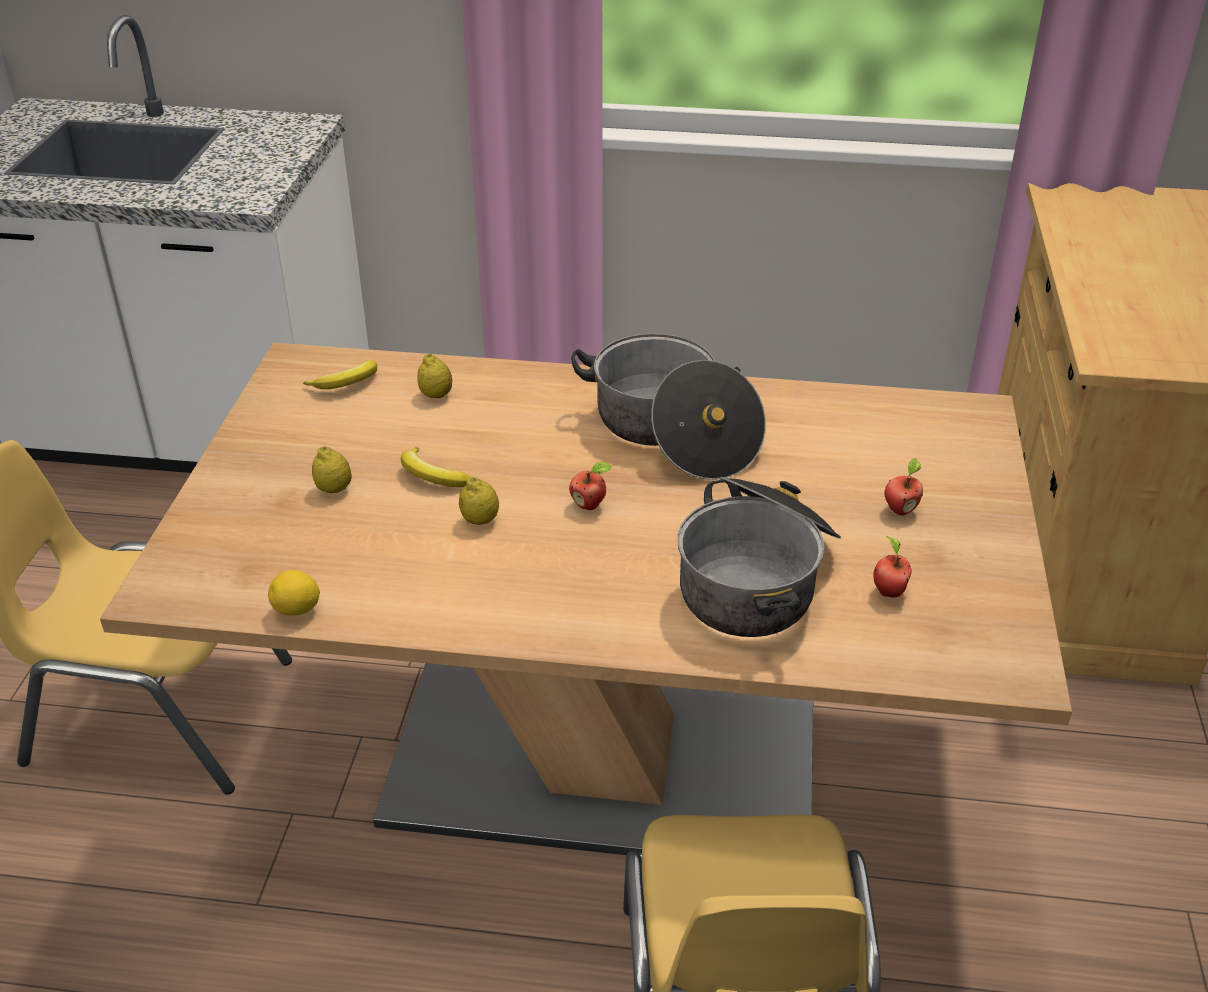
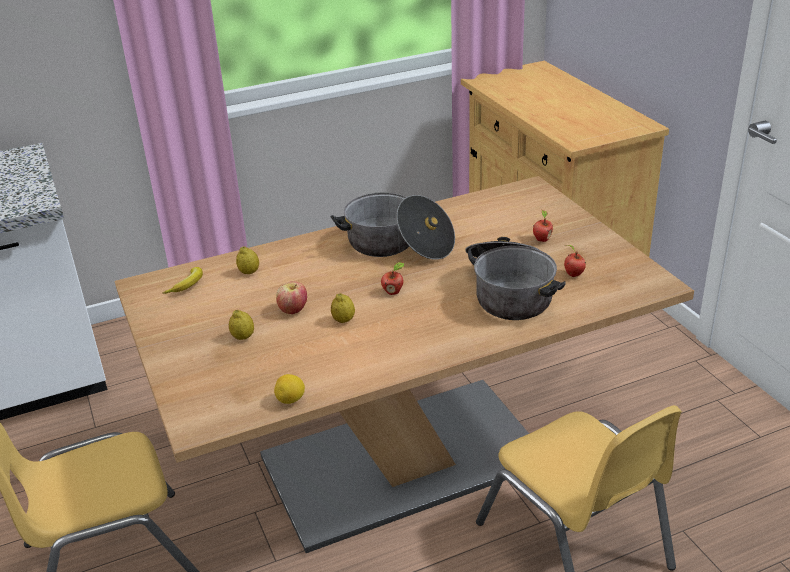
camera: 30 degrees left, 5 degrees down
(432, 476) = (293, 310): banana -> apple

